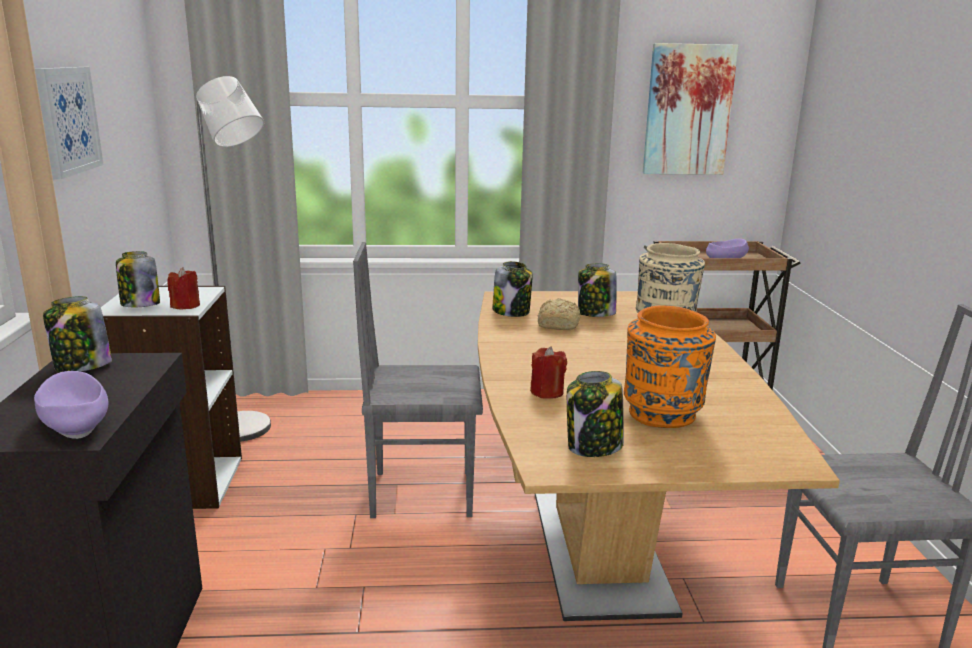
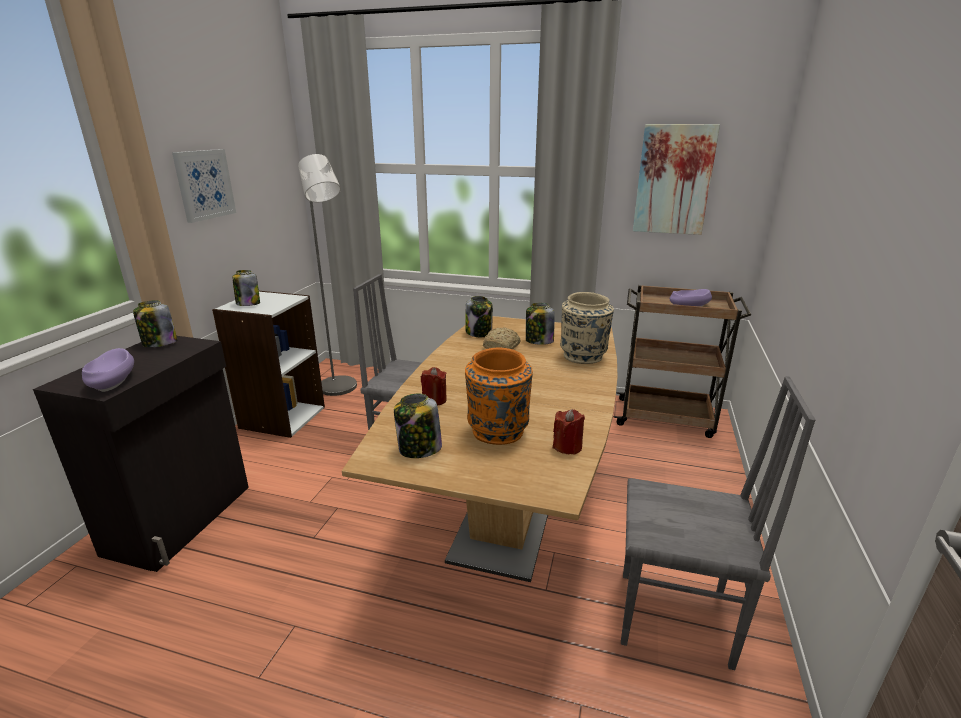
camera: 20 degrees right, 5 degrees up
(185, 306) = (271, 307): red candle -> red candle (567, 446)

